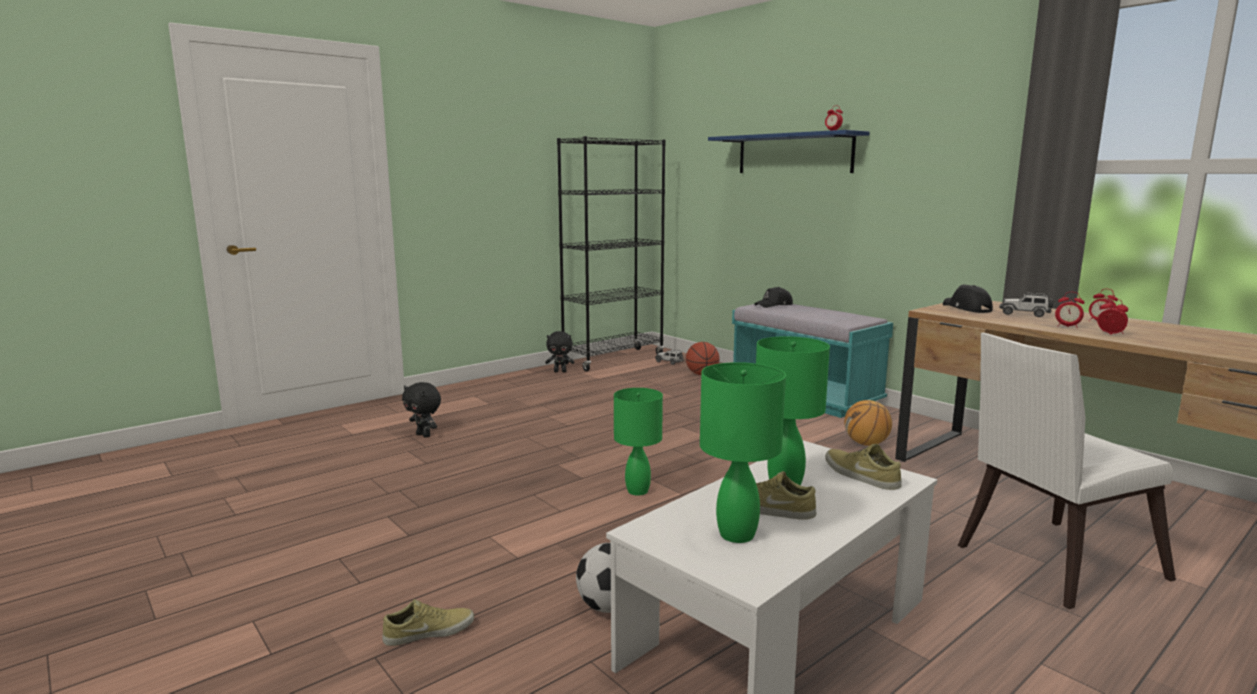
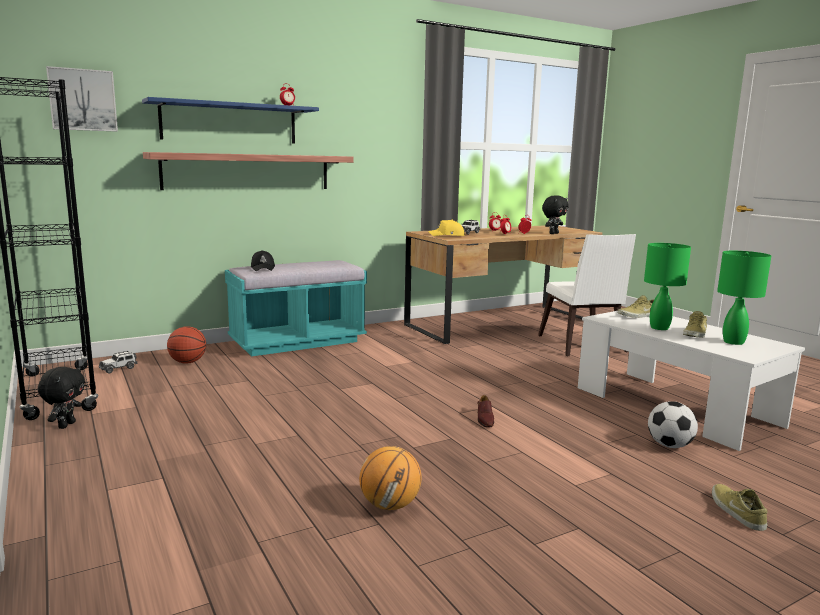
camera: 80 degrees left, 0 degrees up
(424, 435) = (266, 528): black plush toy -> black plush toy (553, 233)
(638, 491) = (484, 419): green table lamp -> brown shoe
(698, 143) = (82, 100): none -> picture
(805, 204) = (248, 171): none -> shelf
(866, 444) = (414, 345): basketball -> basketball (390, 505)
(966, 308) = (447, 235): black cap -> yellow cap

